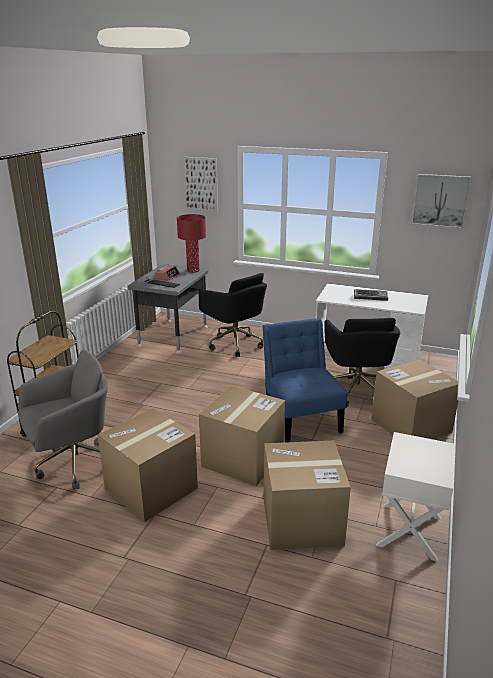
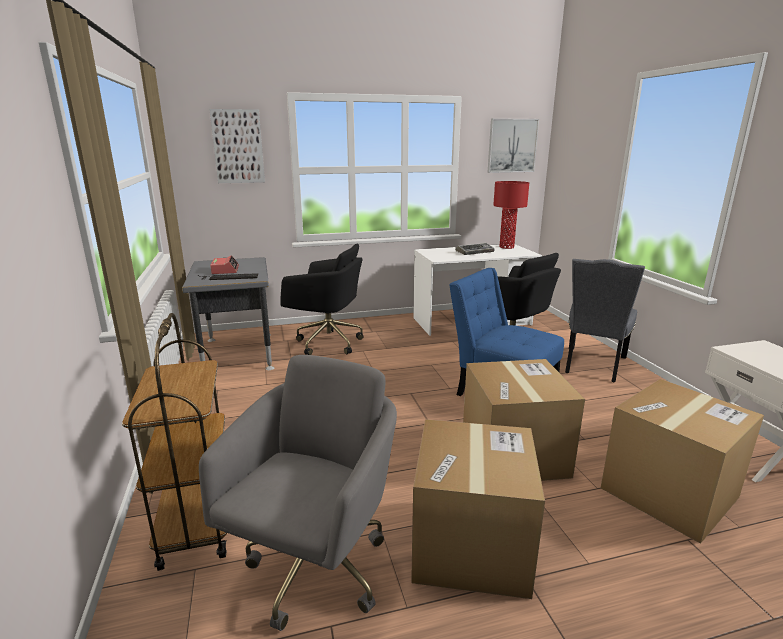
camera: 35 degrees left, 5 degrees down
(193, 270) = (249, 260): red table lamp -> red table lamp (506, 247)
(411, 425) = (593, 363): cardboard box -> grey chair

